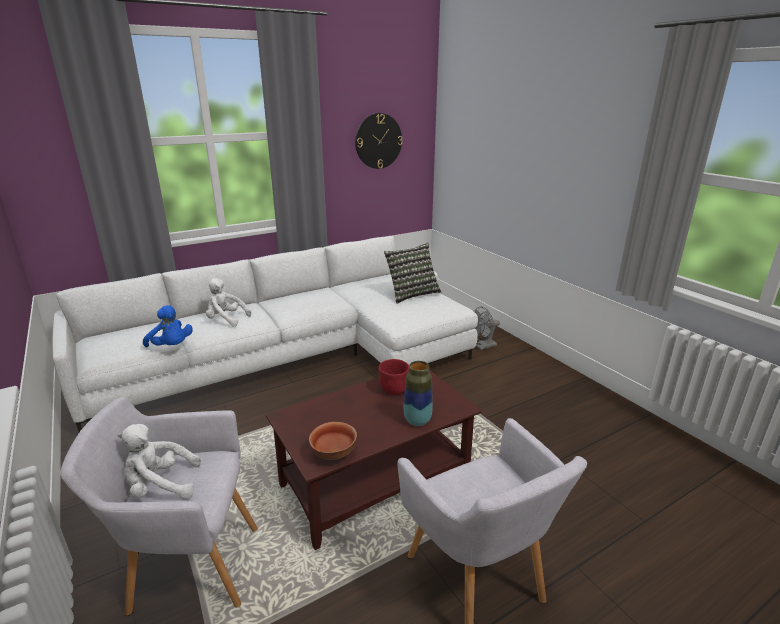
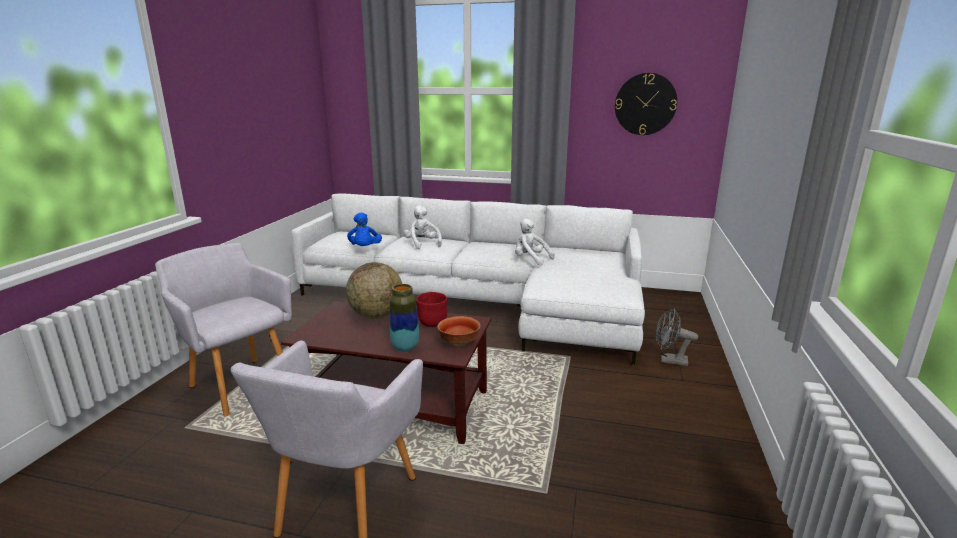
camera: 45 degrees right, 5 degrees down
(160, 486) = (224, 308): white plush toy -> white plush toy (530, 259)
(334, 454) = (319, 338): bowl -> bowl (458, 343)
(337, 407) = (376, 315): none -> globe
(412, 294) = (599, 270): pillow -> none

